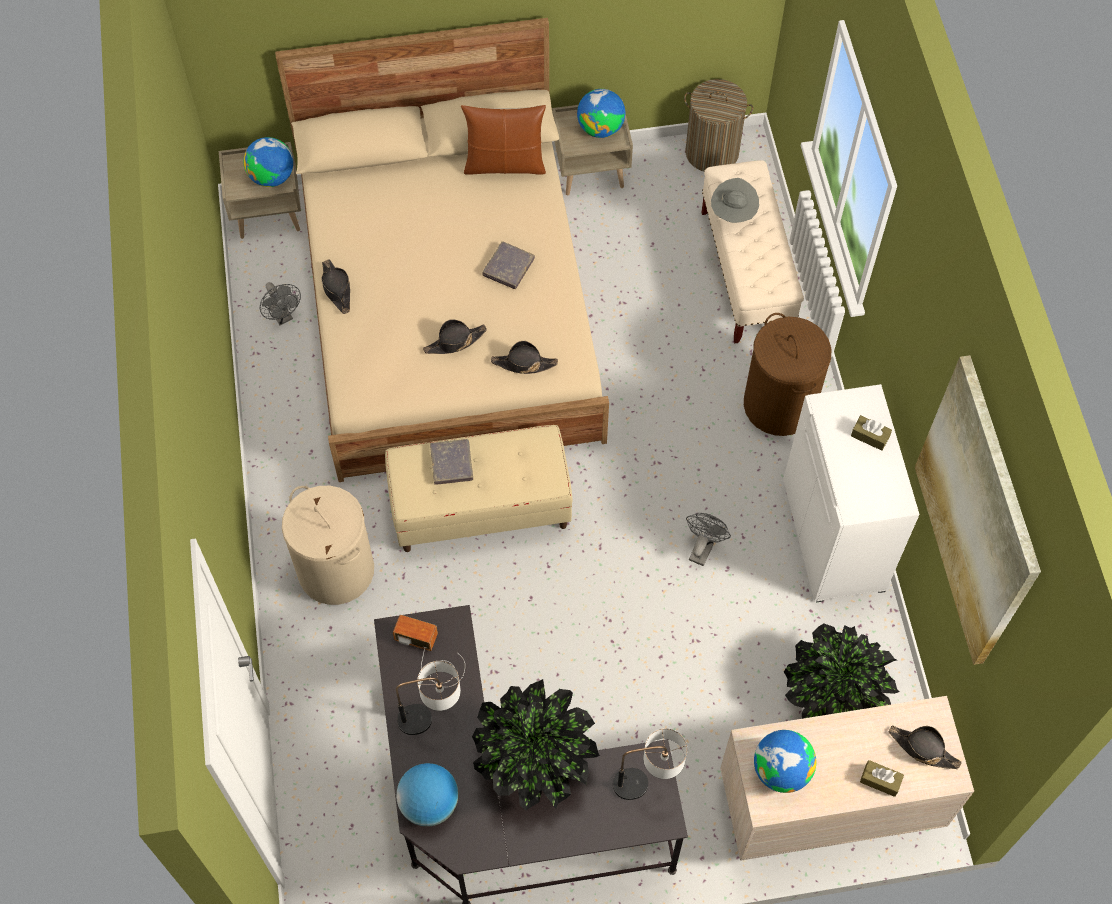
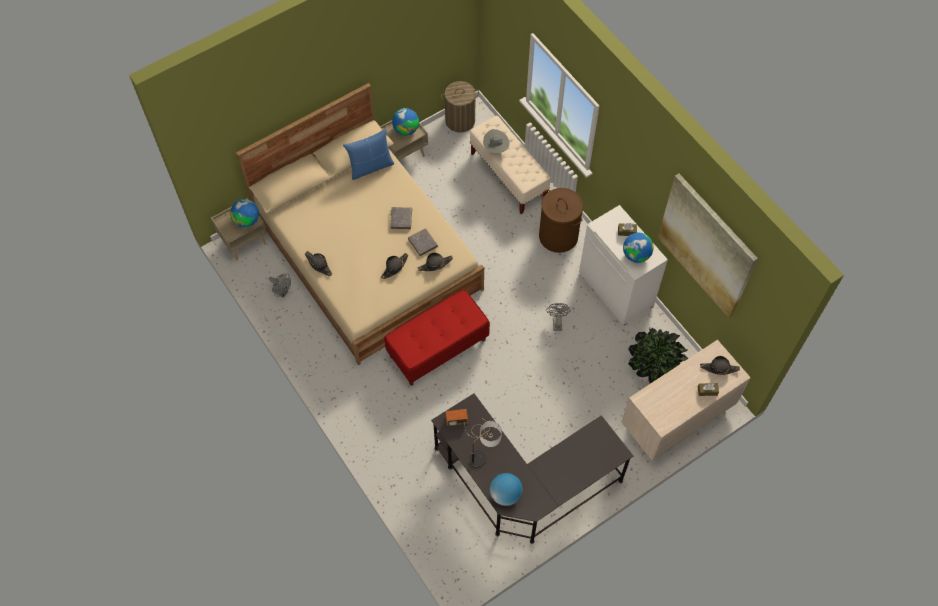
camera: 25 degrees left, 0 degrees up
(336, 570) = (381, 409): beige laundry basket -> none
(451, 463) = (421, 329): grey book -> grey book (422, 243)
(481, 508) = (438, 348): beige bench -> red bench
(505, 164) = (371, 167): brown pillow -> blue pillow
(535, 761) = (545, 452): potted plant -> none
(647, 781) = (602, 438): table lamp -> none
(781, 770) = (660, 406): globe -> globe (636, 255)

